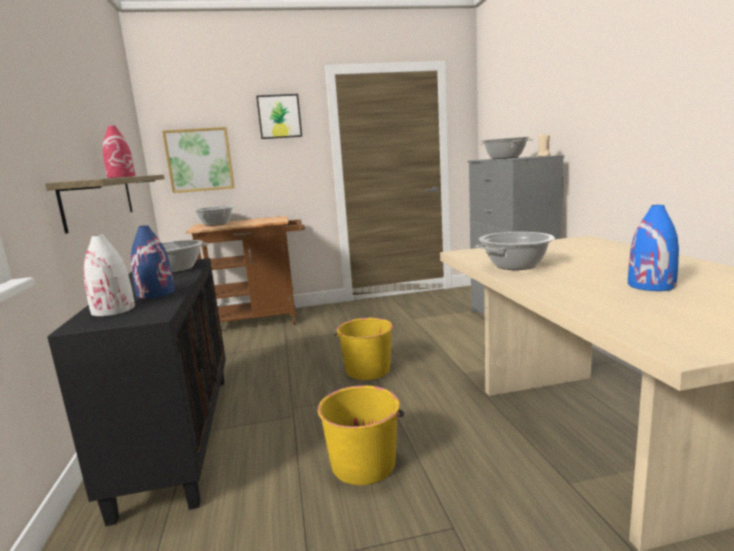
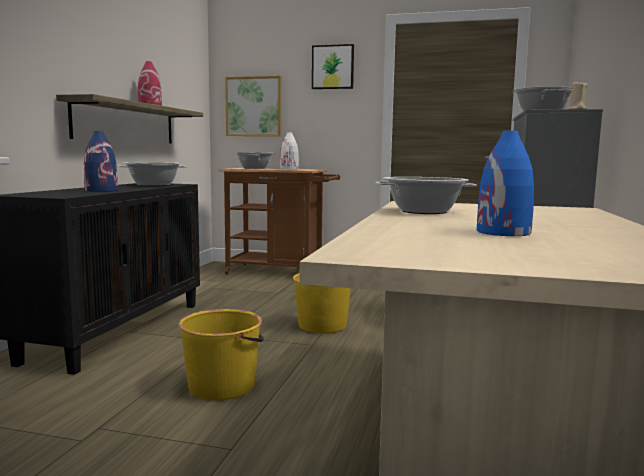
camera: 25 degrees right, 5 degrees down
(113, 310) = (53, 192): white vase -> white vase (289, 169)

